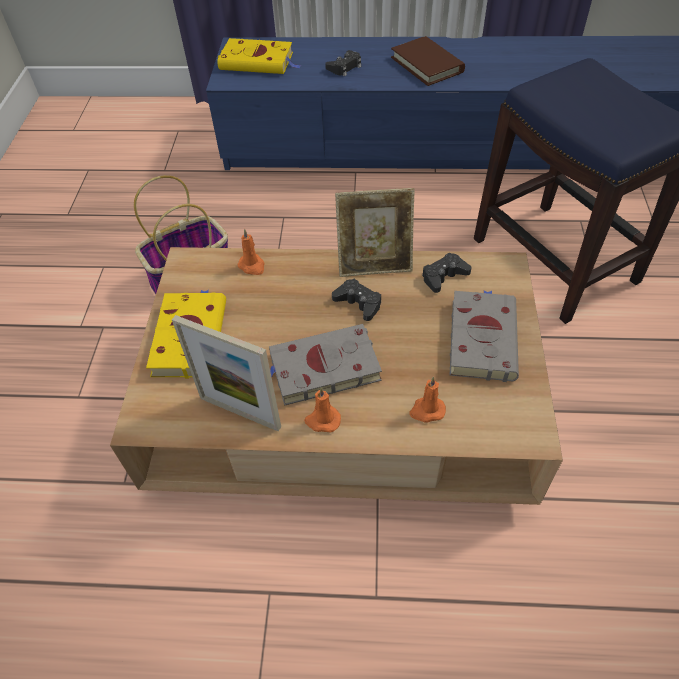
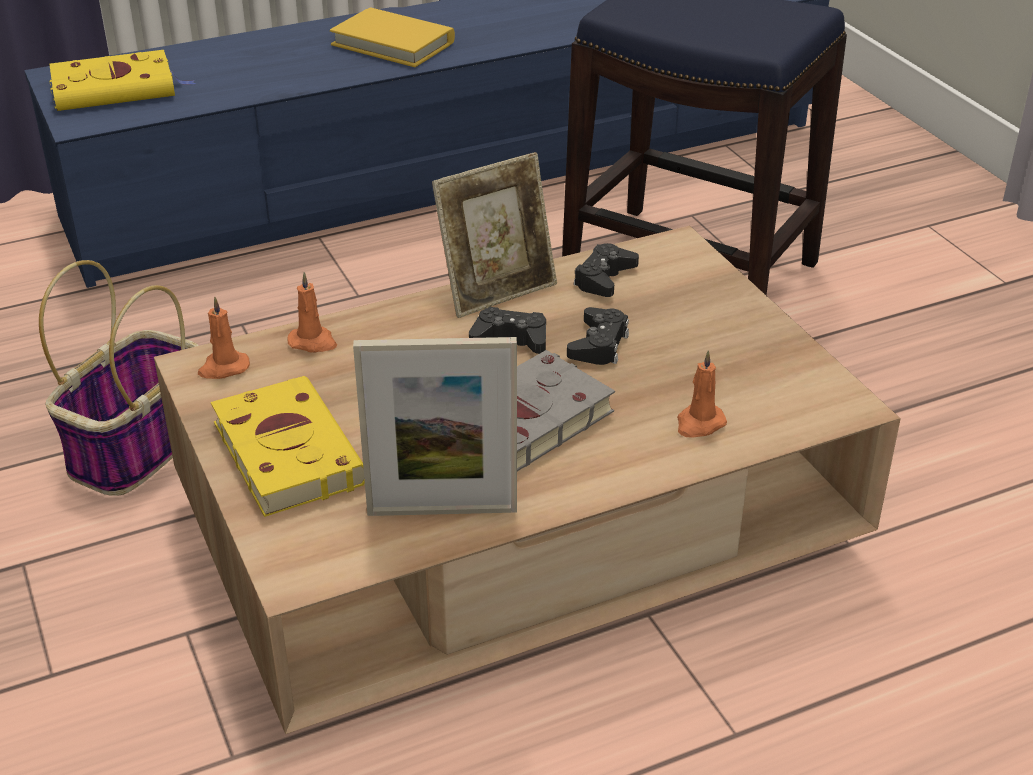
camera: 30 degrees left, 15 degrees down
(322, 420) = (569, 480): orange candle -> orange candle (223, 368)
(345, 67) = (268, 69): black game controller -> black game controller (599, 344)
(427, 65) = (393, 44): brown book -> yellow book
(481, 337) = (706, 327): grey book -> none

